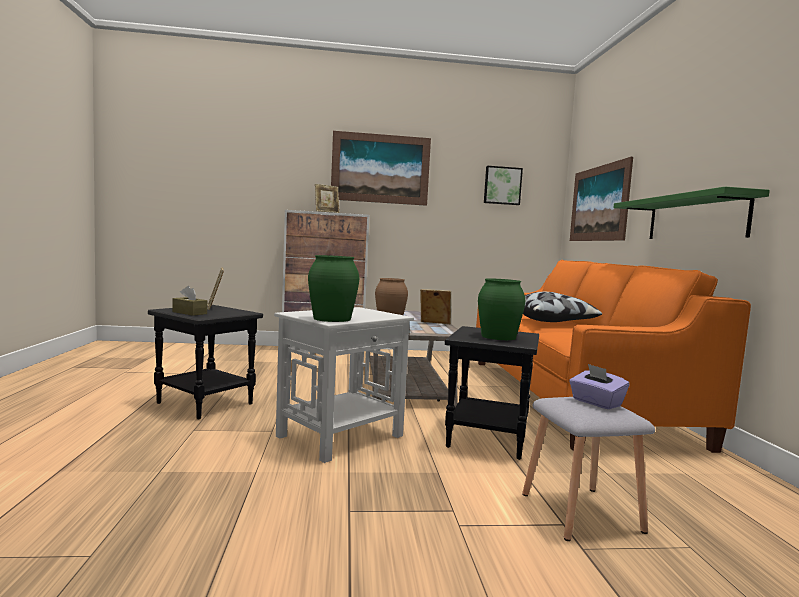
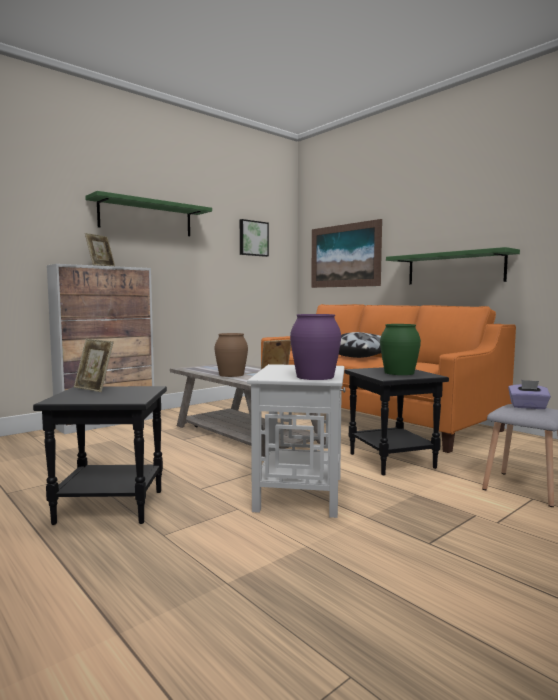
camera: 35 degrees left, 0 degrees up
(189, 313) = (100, 399): brown tissue box -> none
(332, 318) = (315, 376): green vase -> purple vase
(380, 169) = (146, 218): picture -> green shelf

